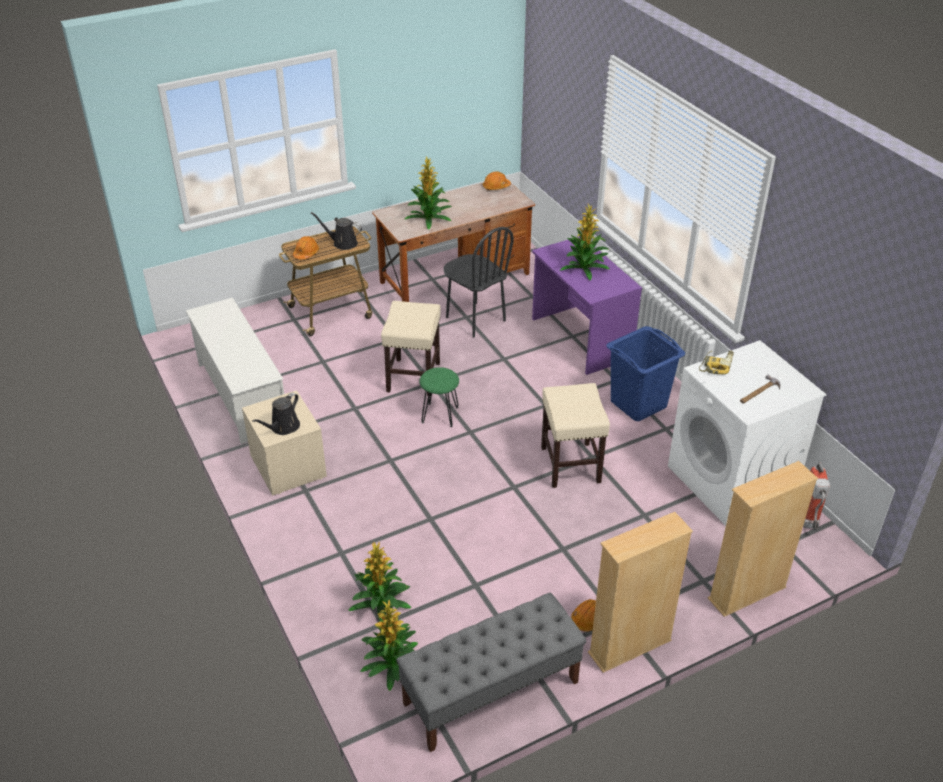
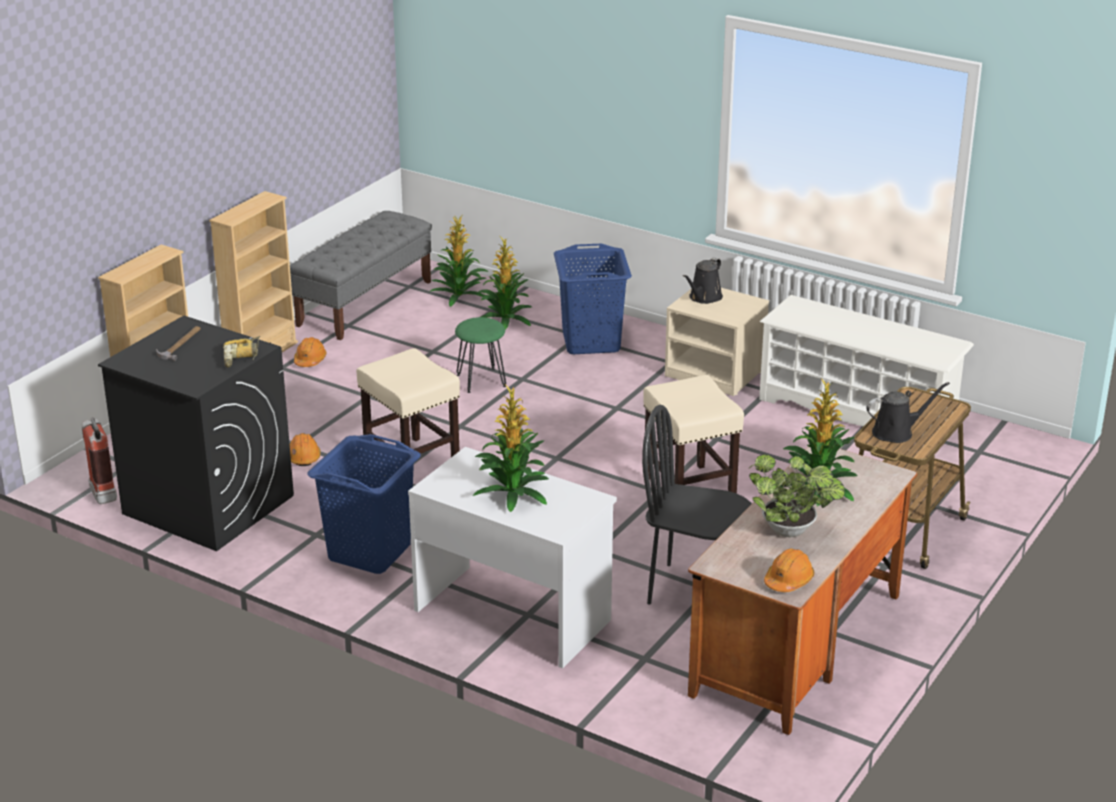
camera: 150 degrees right, 10 degrees down
(283, 427) = (704, 298): black watering can -> black watering can turned 150 degrees counterclockwise
(306, 253) = (920, 405): orange hard hat -> orange hard hat (303, 457)
(339, 540) = (591, 341): none -> blue laundry basket
(440, 415) = (610, 463): green stool -> green stool (480, 380)
(468, 204) = (792, 531): none -> potted plant
(580, 339) = (513, 614): purple desk -> white desk
(732, 481) = (207, 504): white washing machine -> black washing machine

